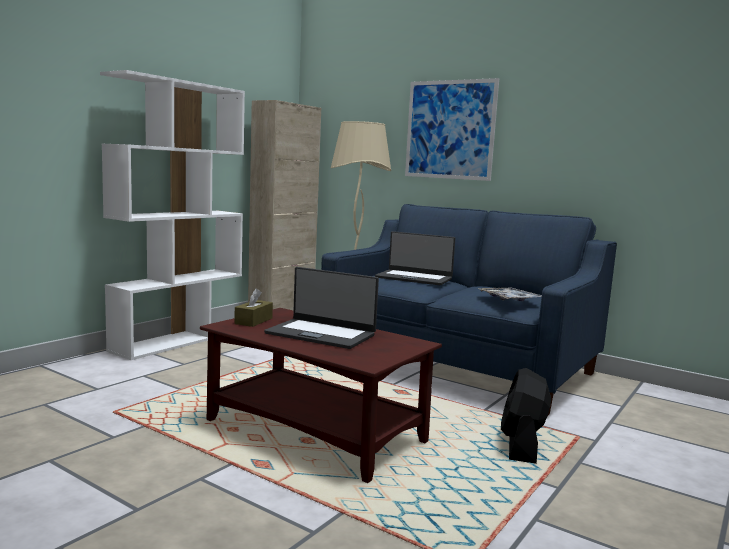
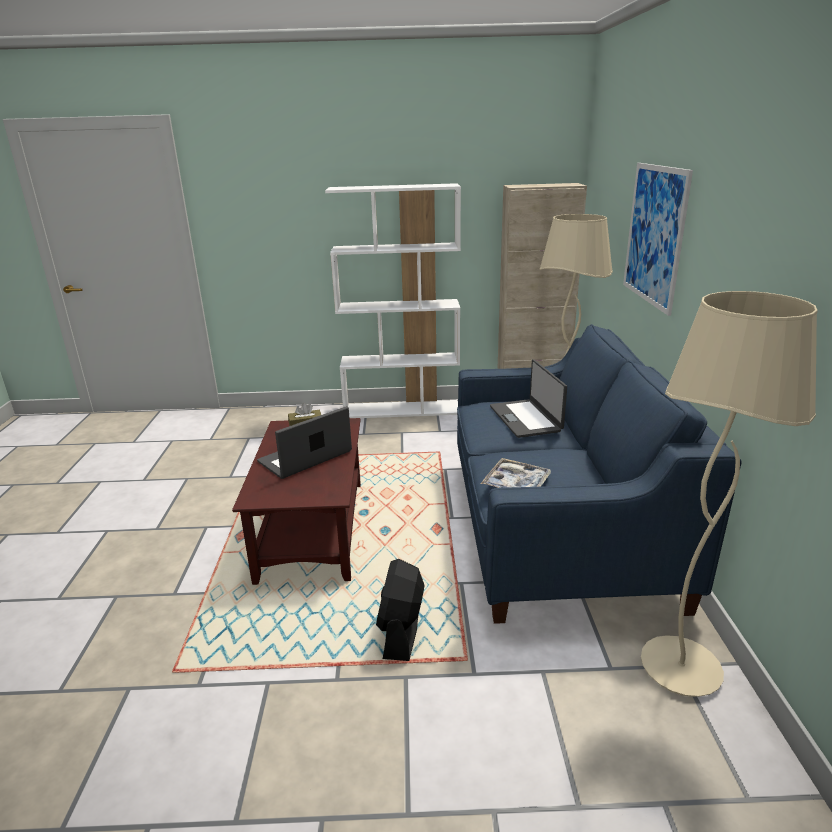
camera: 55 degrees right, 15 degrees up
(321, 334) = (306, 457): laptop -> laptop turned 60 degrees clockwise
(521, 446) = (401, 631): black fan -> black fan turned 60 degrees counterclockwise
(637, 393) = (680, 669): none -> beige floor lamp

